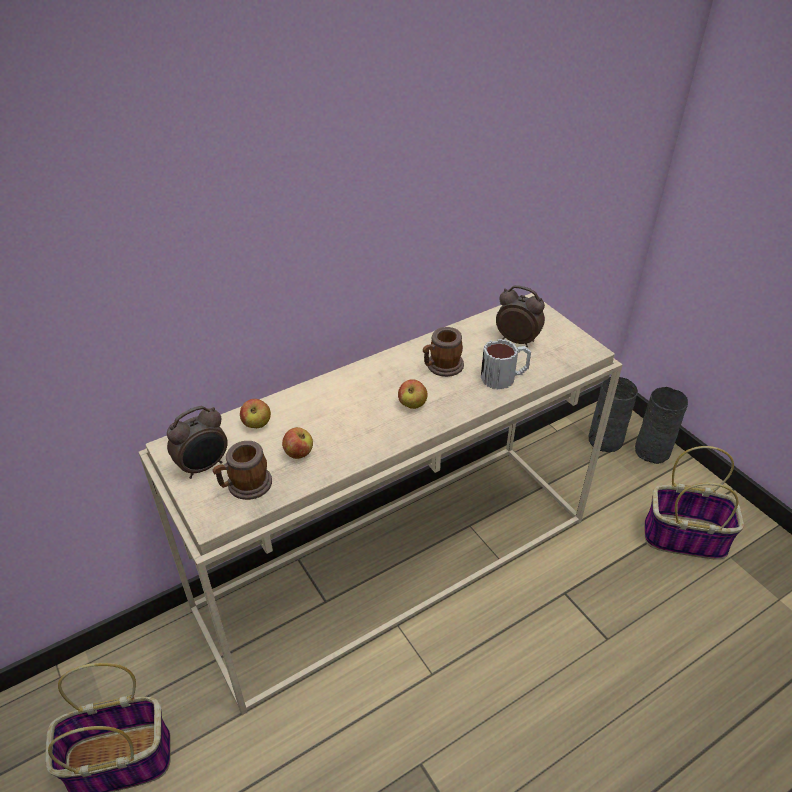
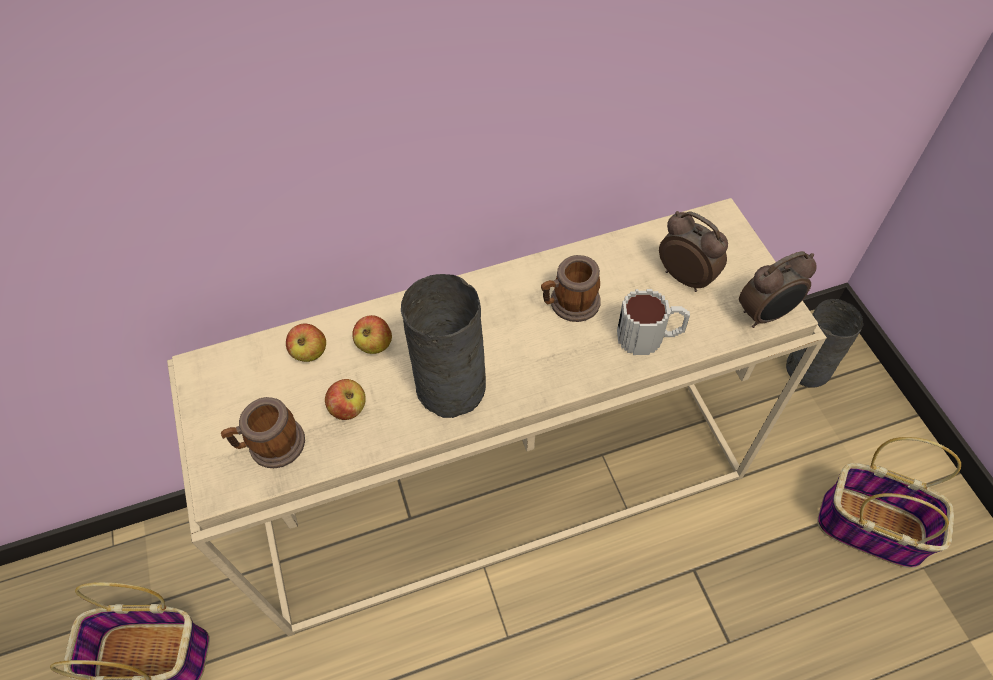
camera: 15 degrees right, 15 degrees up
(204, 467) = (230, 406): alarm clock -> alarm clock (766, 315)
(412, 404) = (513, 359): apple -> apple (374, 344)
(653, 451) = (867, 397): grey vase -> grey vase (453, 388)

